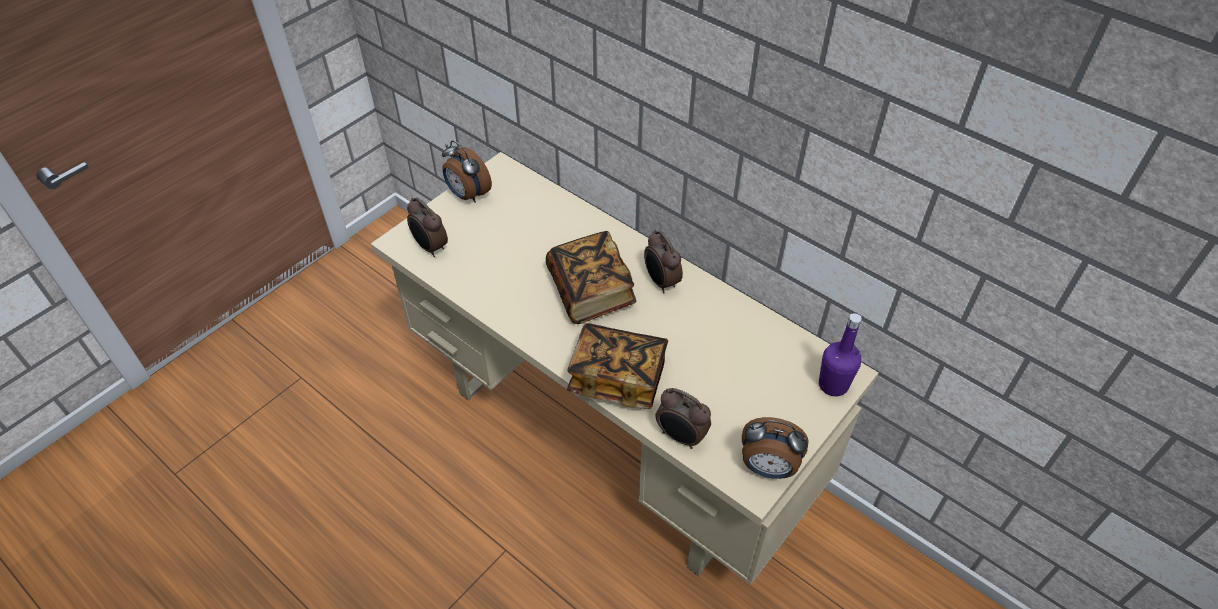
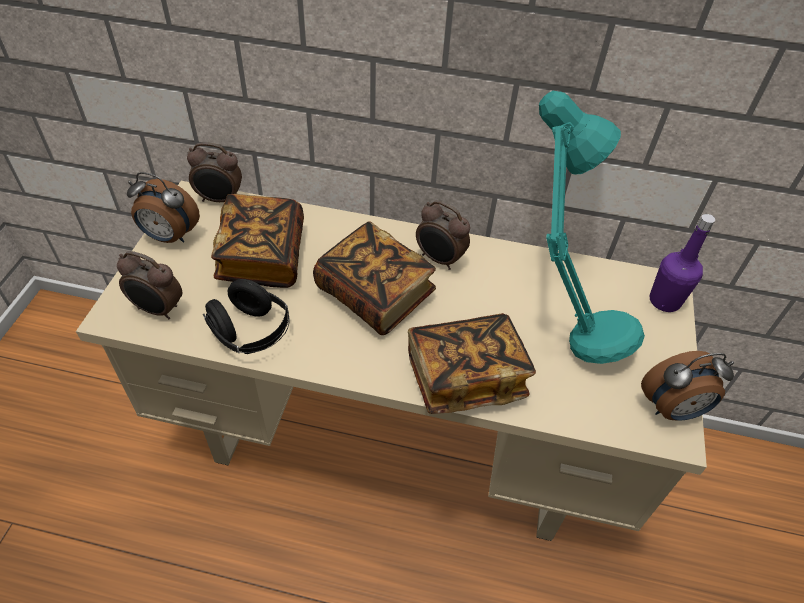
camera: 30 degrees left, 0 degrees up
(483, 287) = (251, 332): none -> black headphones
(524, 233) = (262, 257): none -> book
(680, 437) = (570, 414): alarm clock -> alarm clock (220, 200)
(738, 353) = (561, 303): none -> turquoise table lamp

